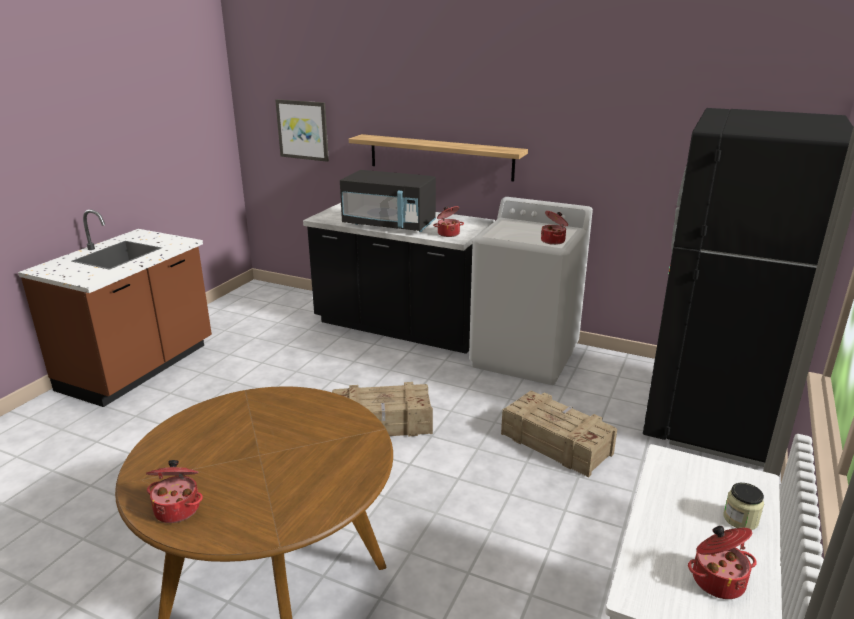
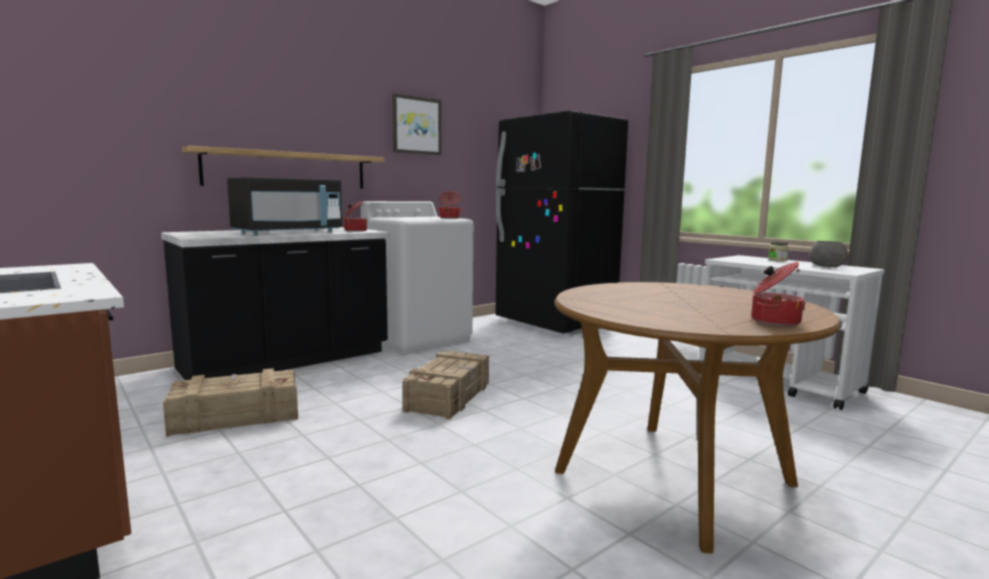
camera: 65 degrees left, 15 degrees down
(303, 130) = (75, 142): picture -> picture (416, 125)
(555, 443) = (543, 355): crate -> crate (235, 416)
(717, 579) = (827, 266): cooking pot -> grey bowl

